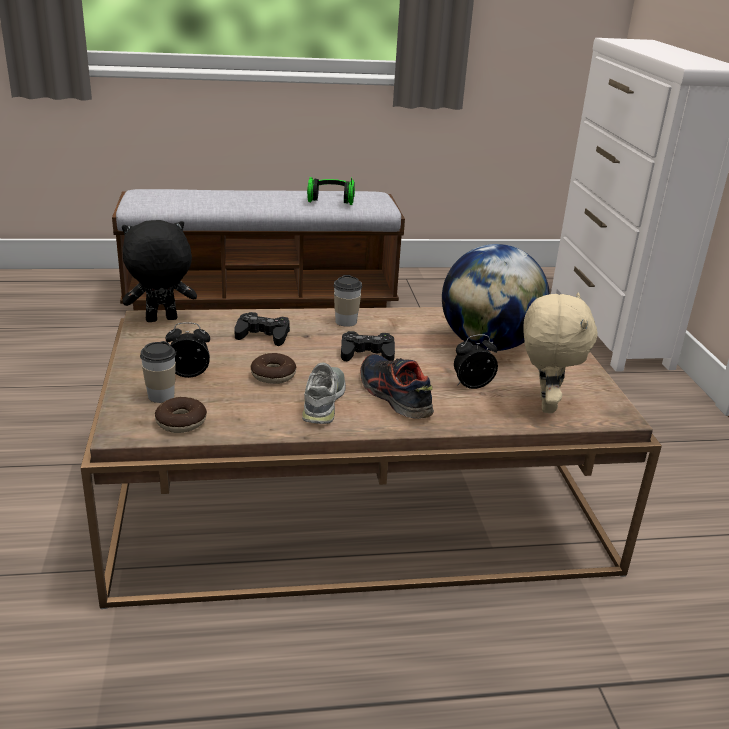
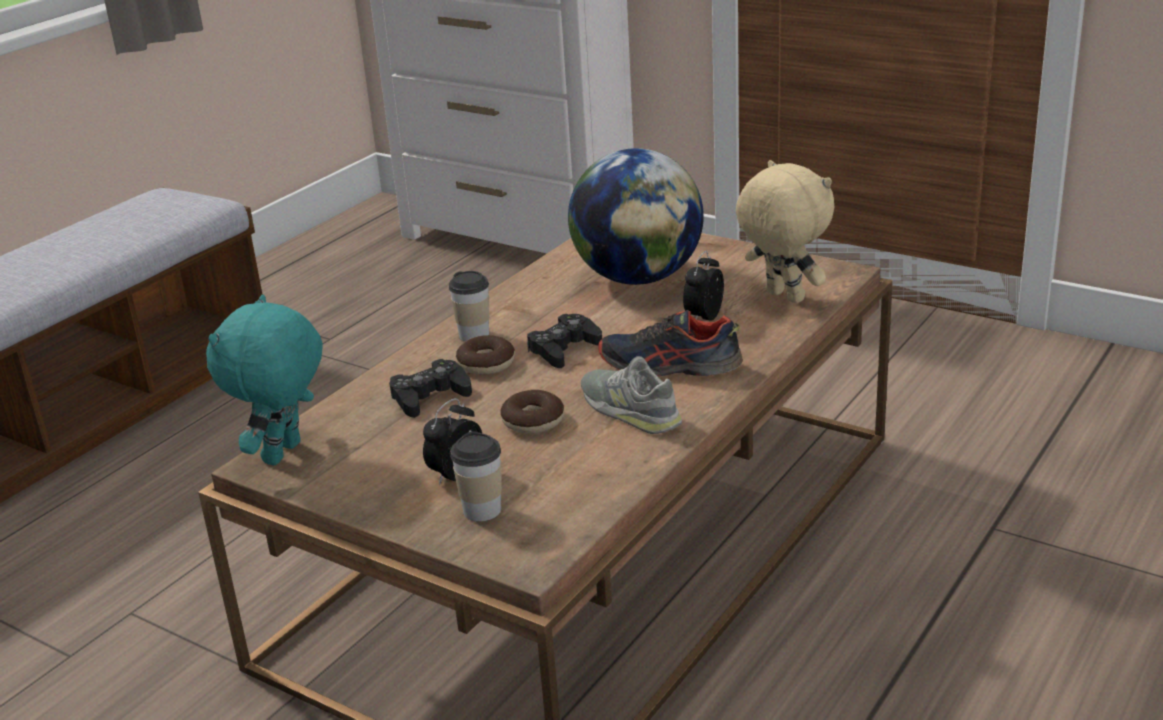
camera: 45 degrees left, 0 degrees up
(161, 320) = (284, 454): black plush toy -> turquoise plush toy
(181, 422) = (560, 514): donut -> donut (486, 364)
(331, 199) = (127, 225): headphones -> none

